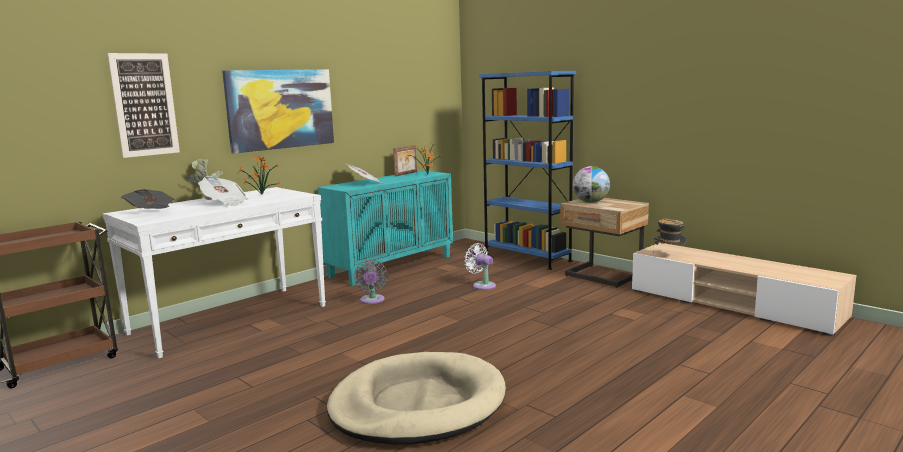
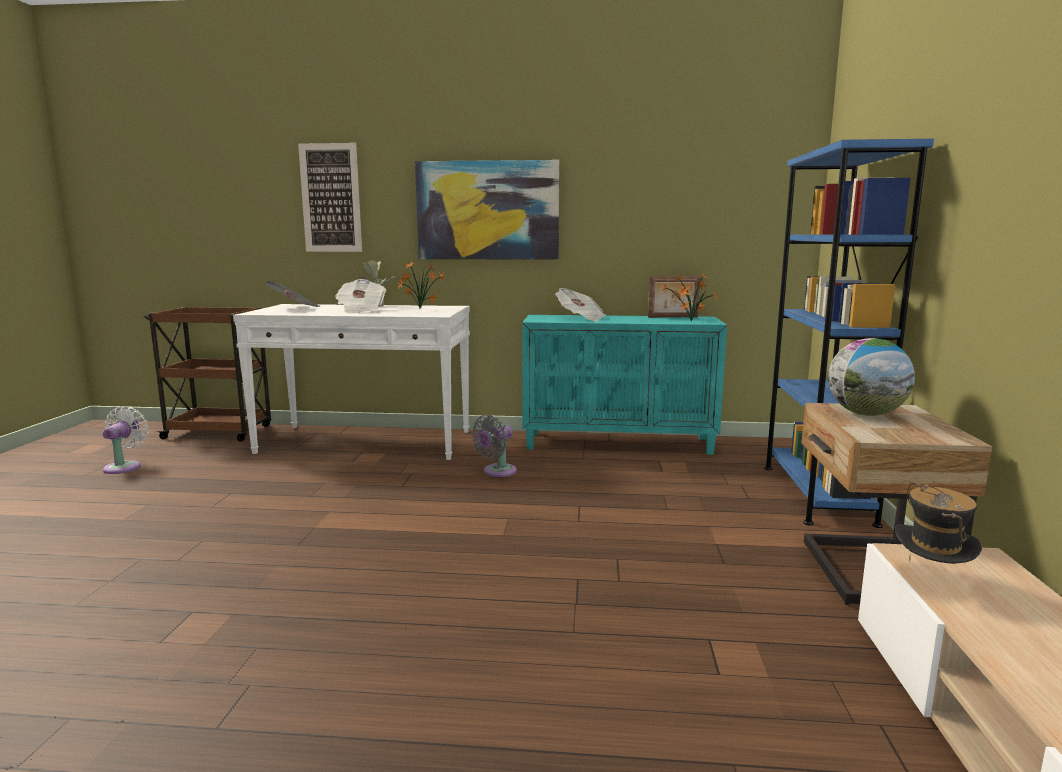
camera: 50 degrees right, 0 degrees up
(417, 404) = (208, 603): beige dog bed -> none
(482, 285) = (649, 505): white fan -> white fan (125, 466)

